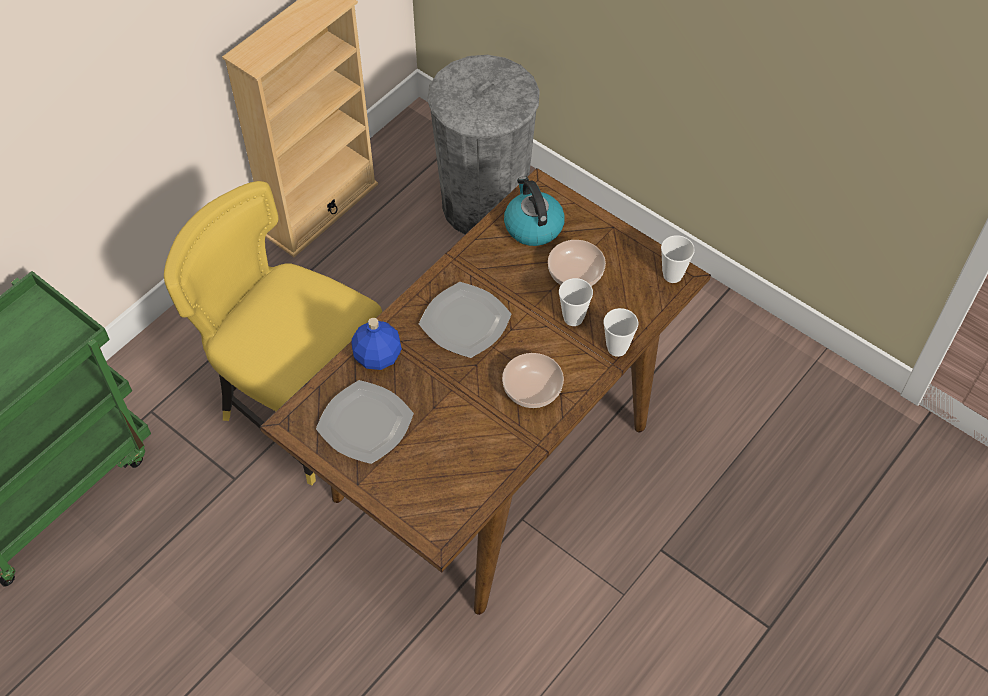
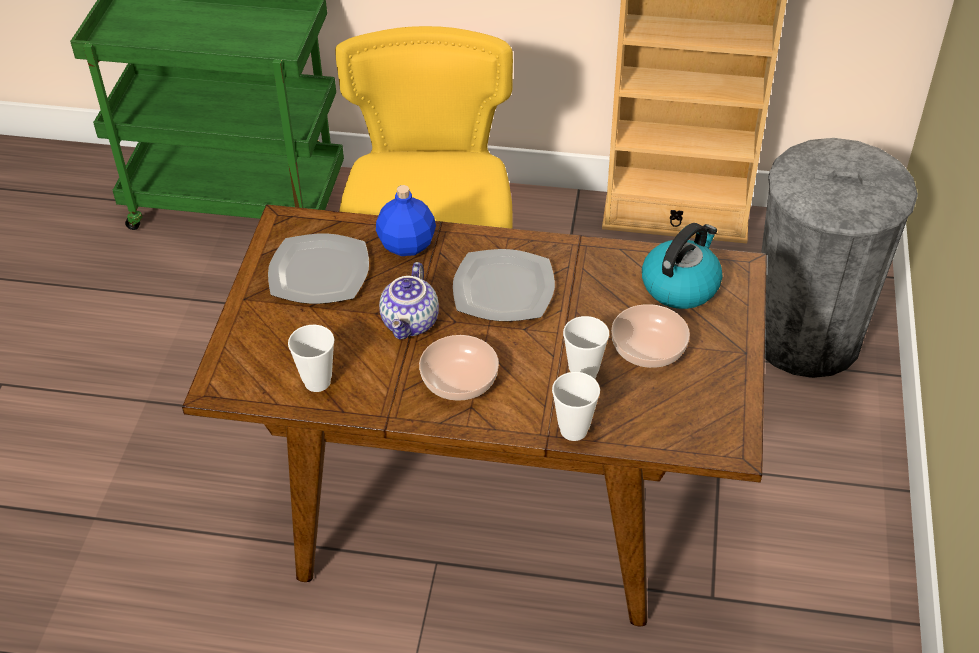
camera: 60 degrees right, 10 degrees down
(459, 391) = (411, 323): none -> teapot
(672, 275) = (725, 437): cup -> cup (317, 382)

